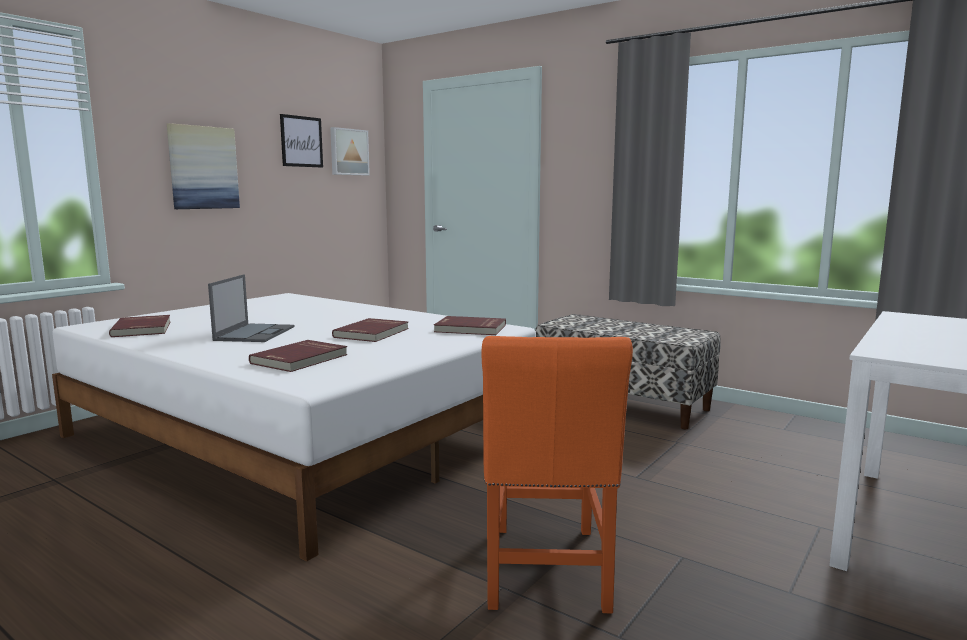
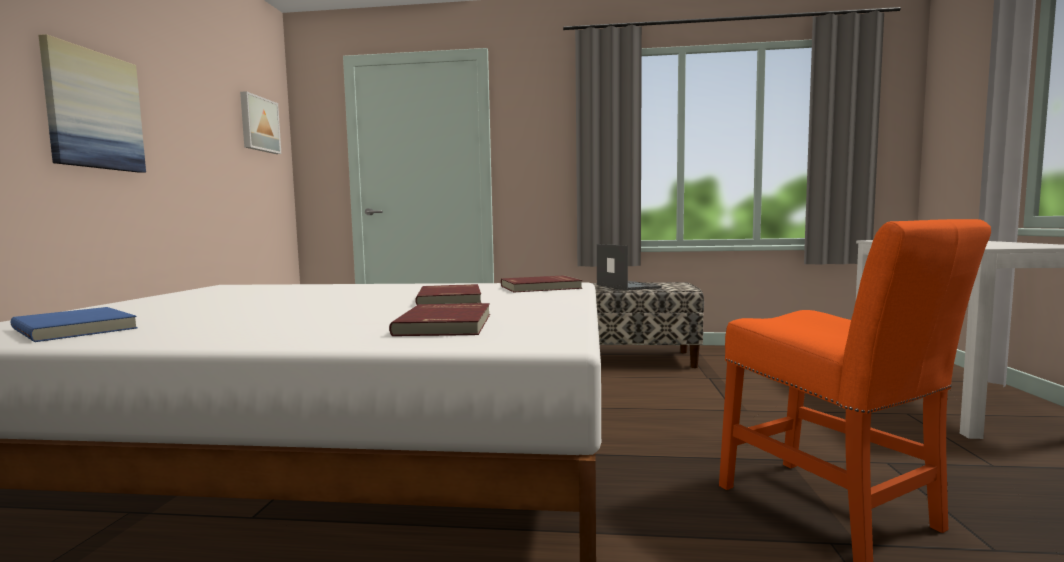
camera: 30 degrees left, 5 degrees down
(143, 329) = (77, 328): red book -> blue book
(255, 333) = (294, 313): laptop -> laptop (627, 286)
(301, 141) = (211, 101): picture -> none

